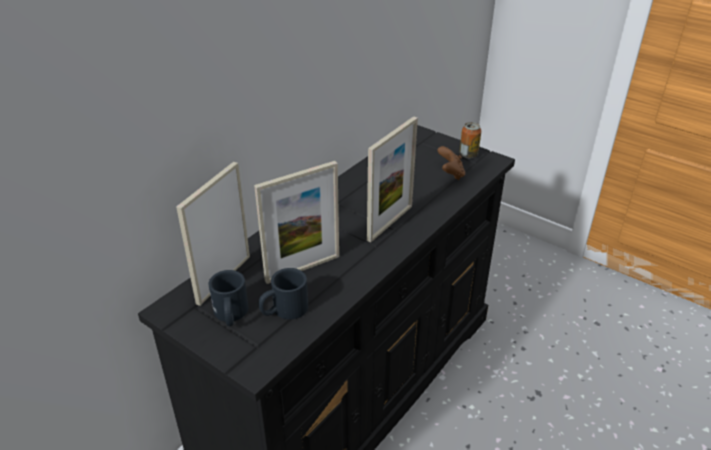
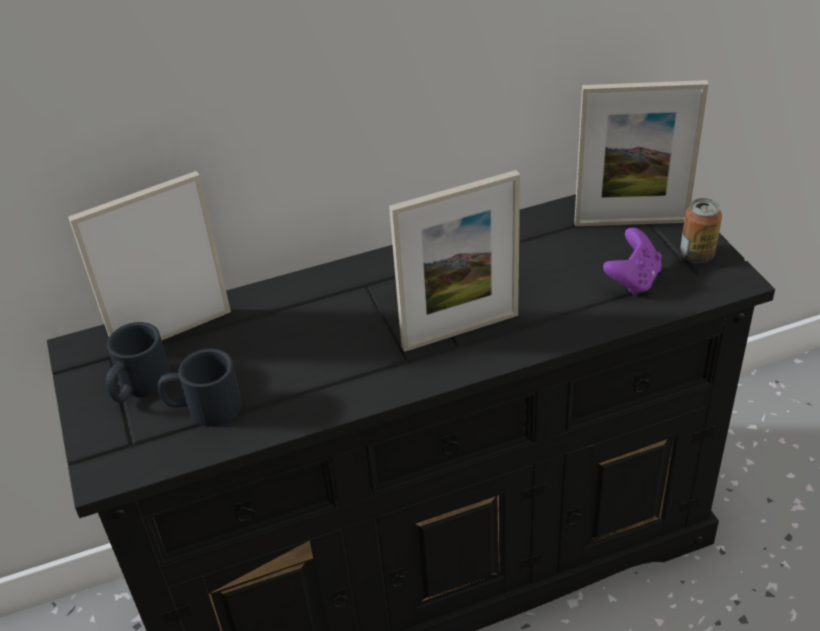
camera: 35 degrees right, 5 degrees up
(302, 268) = (279, 356): picture frame -> picture frame (631, 222)
(450, 174) = (633, 280): brown game controller -> purple game controller

